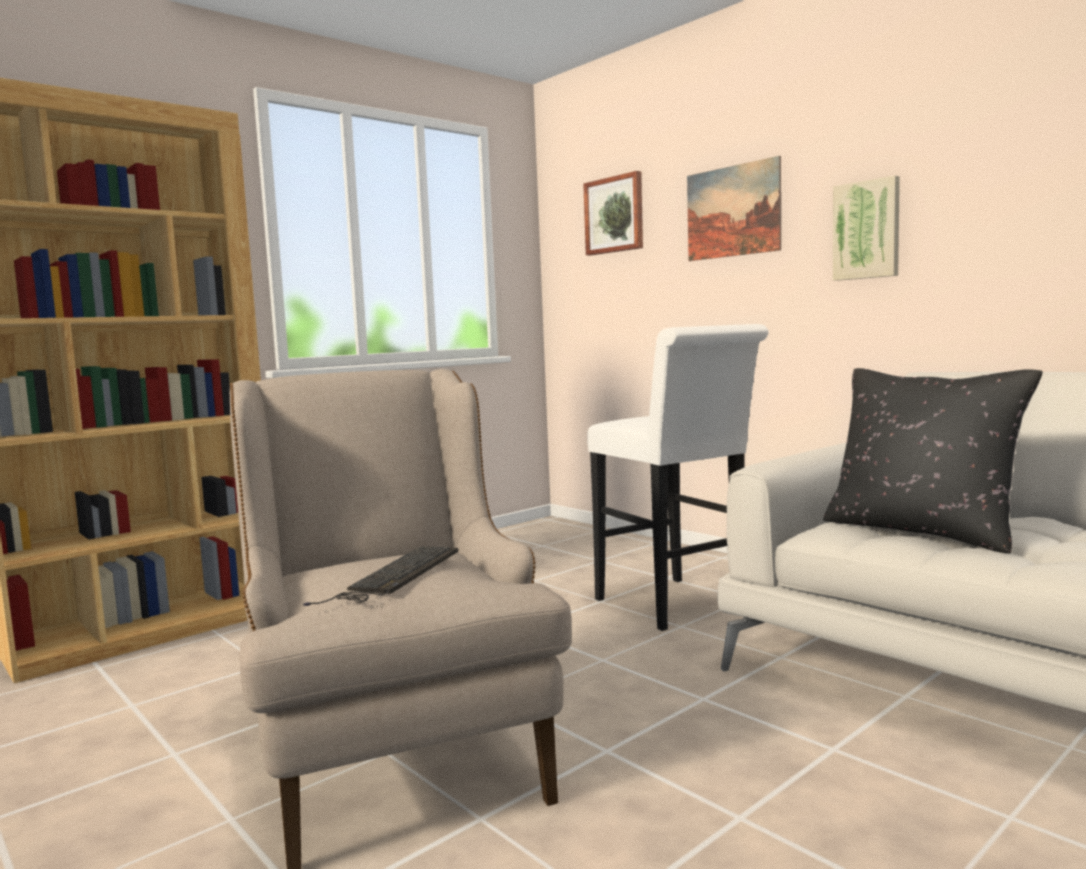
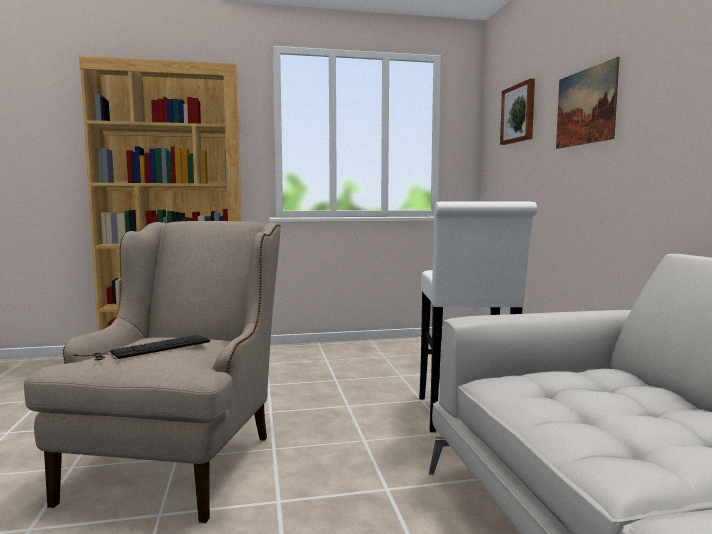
camera: 30 degrees right, 0 degrees up
(867, 230) = (676, 119): picture -> none
(922, 531) = (576, 401): black pillow -> none

